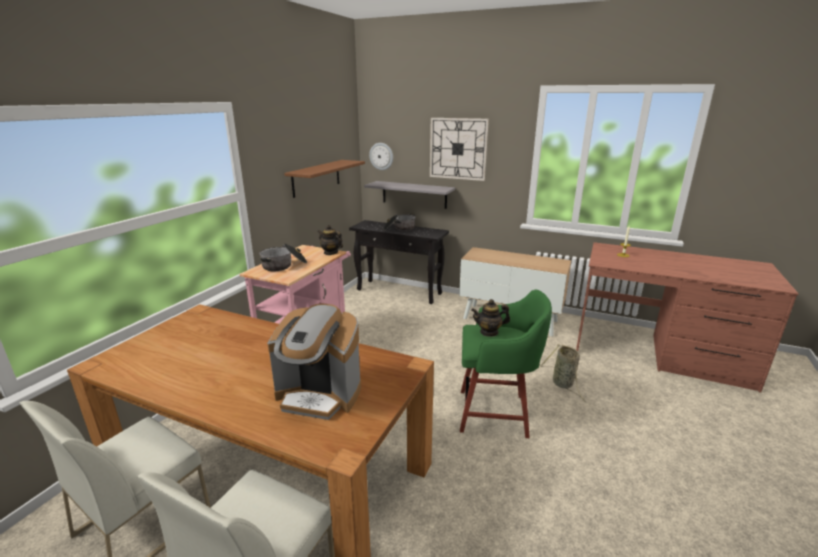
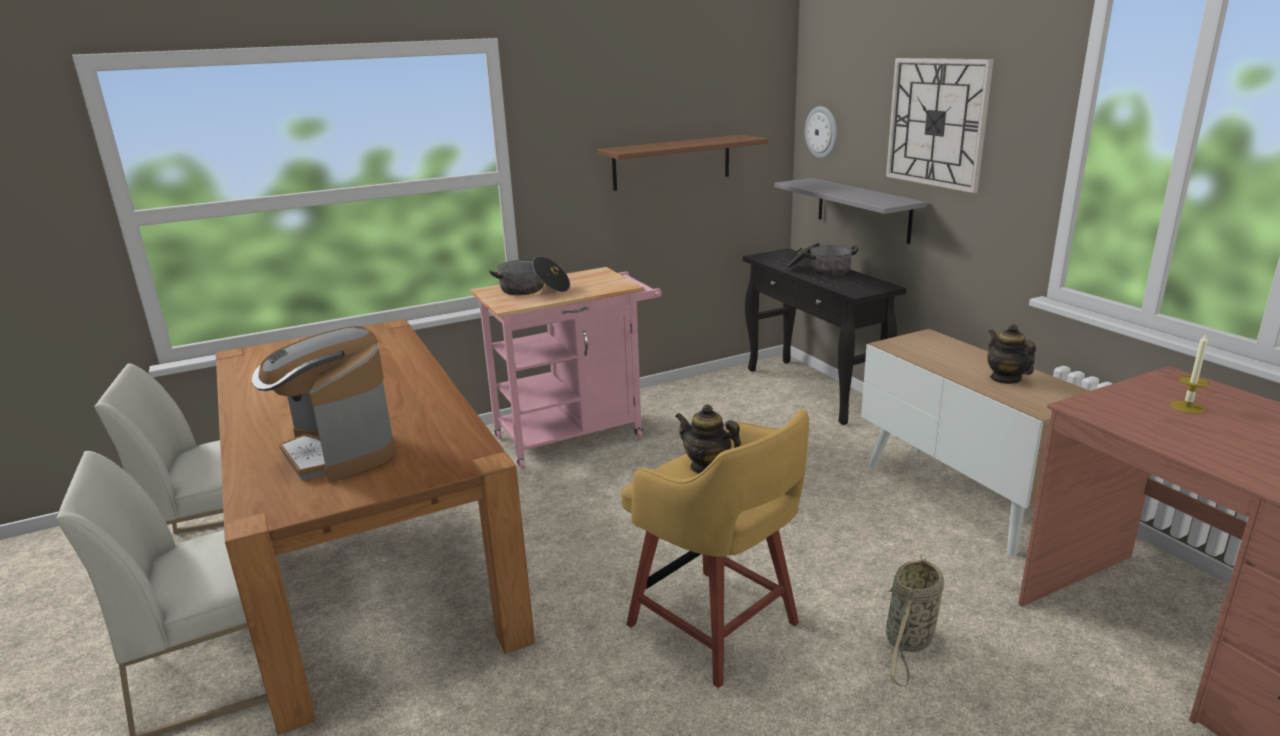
camera: 40 degrees right, 0 degrees up
(330, 252) = (619, 285): teapot -> teapot (1005, 378)
(496, 413) = (716, 627): green stool -> yellow stool

